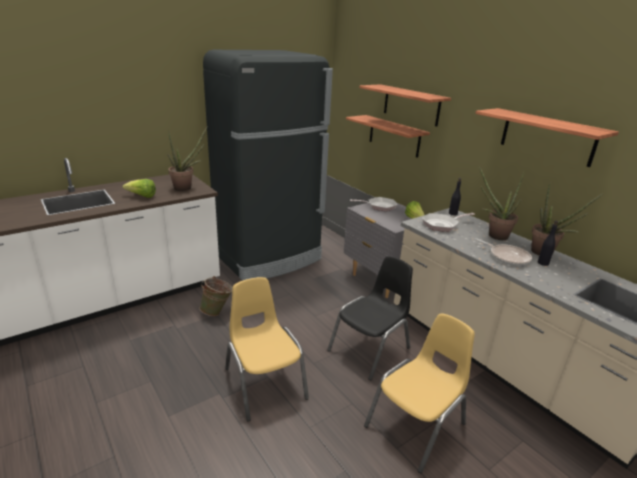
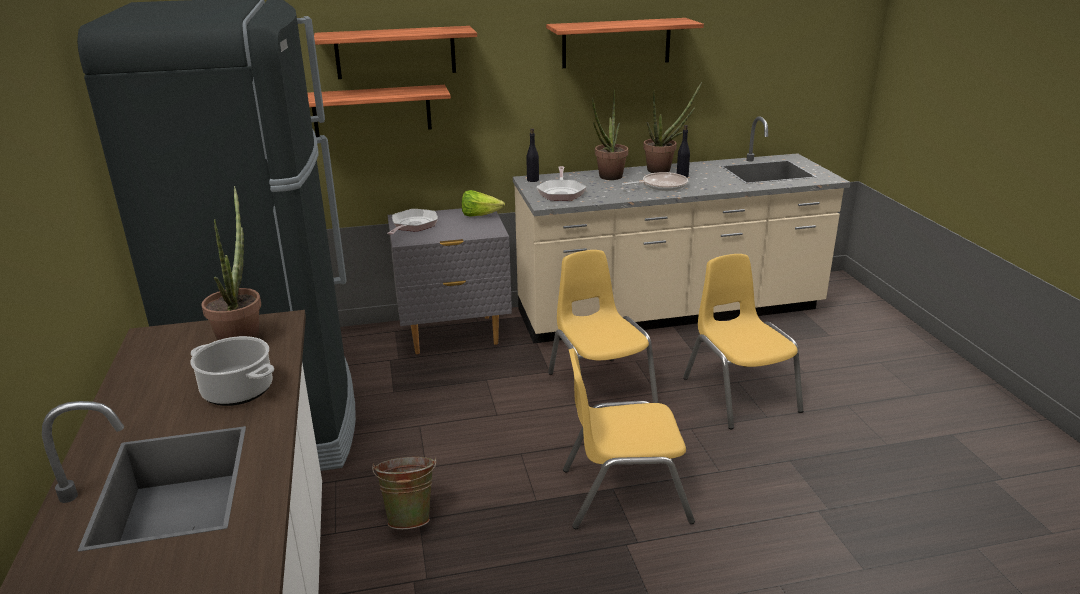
camera: 65 degrees left, 0 degrees up
(142, 196) = (239, 390): lettuce -> cooking pot
(370, 349) = (600, 388): black chair -> yellow chair

